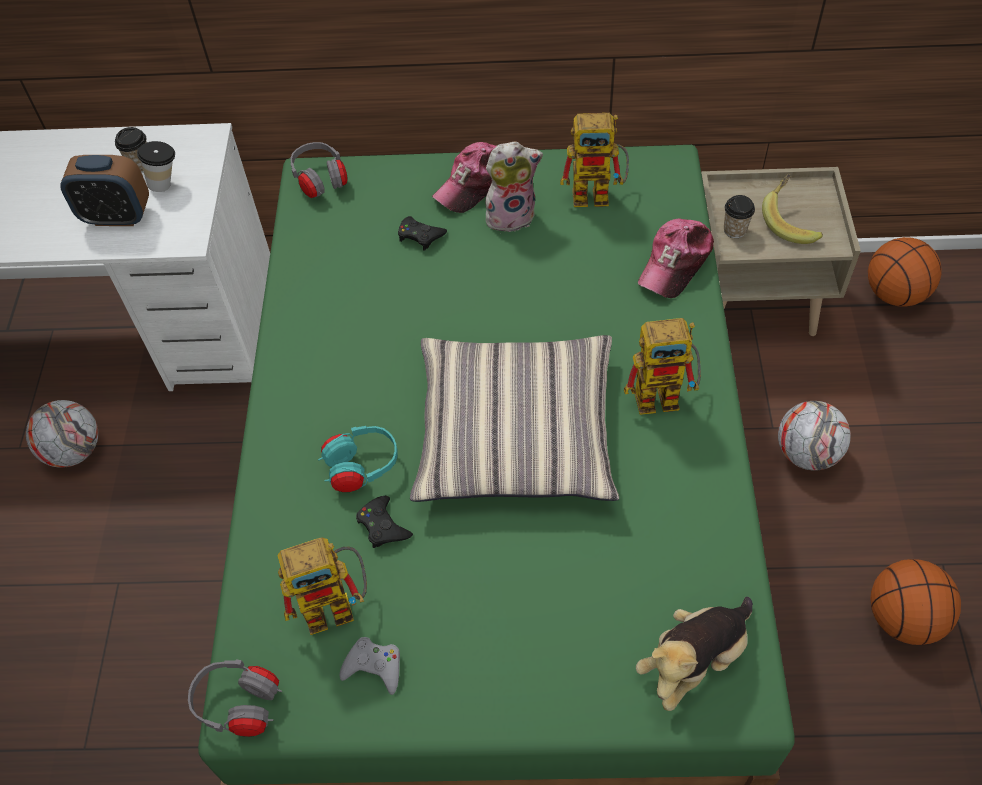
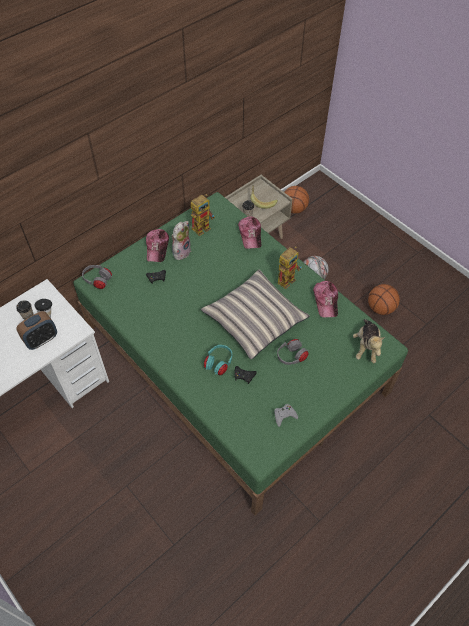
camera: 45 degrees left, 0 degrees up
(74, 450) = (55, 456): football -> none
(240, 705) = (257, 457): grey headphones -> grey headphones (291, 357)
(338, 604) = (255, 407): toy robot -> none
(701, 497) = (326, 301): none -> cap

